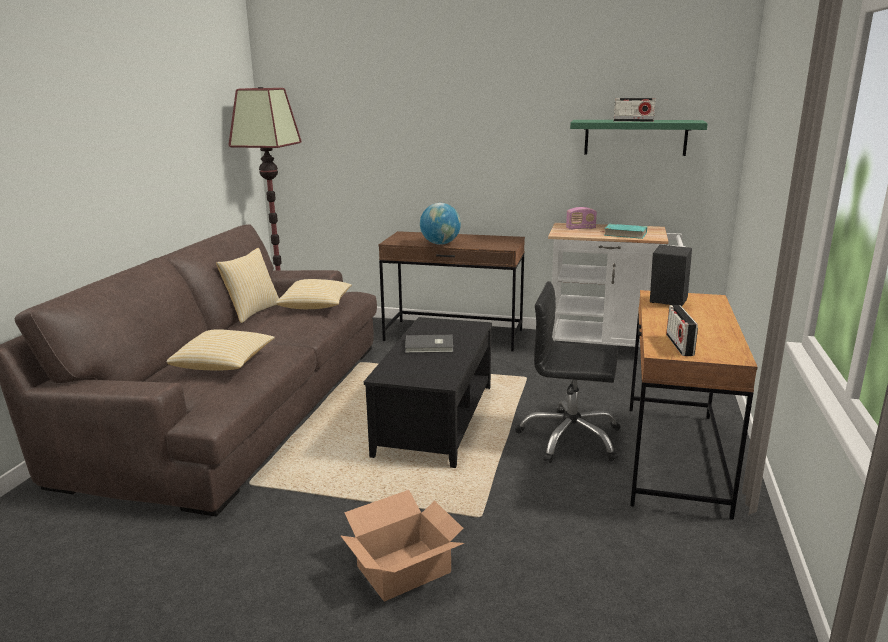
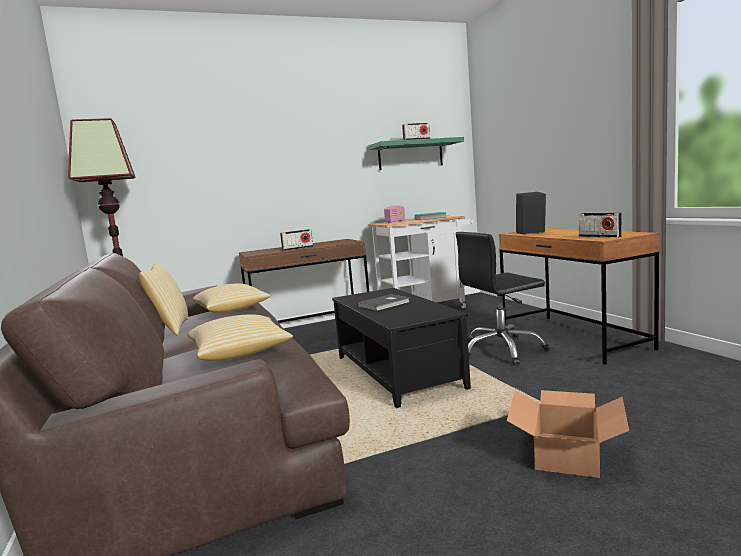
camera: 35 degrees left, 10 degrees down
(440, 244) = (297, 248): globe -> radio

